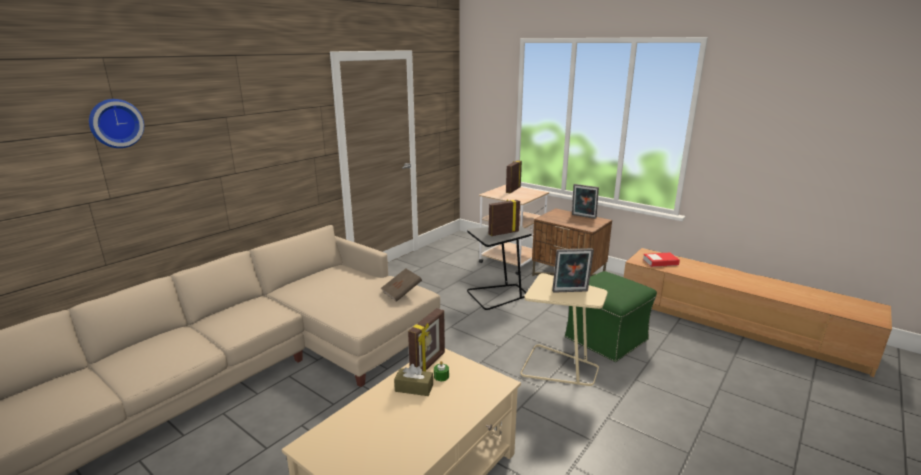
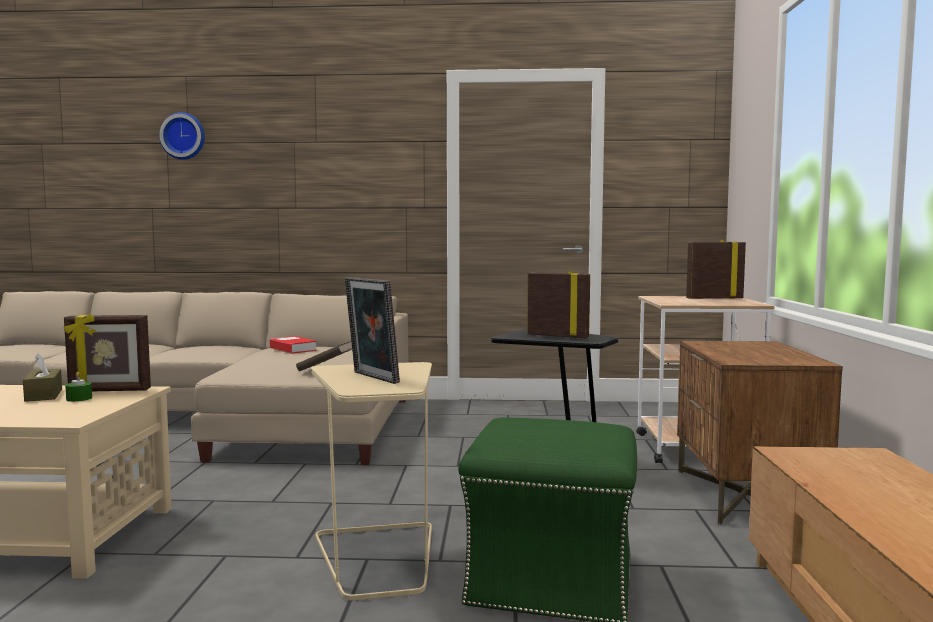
camera: 55 degrees right, 15 degrees down
(583, 217) = (788, 353): picture frame -> none
(660, 262) = (844, 472): book -> book (293, 349)

